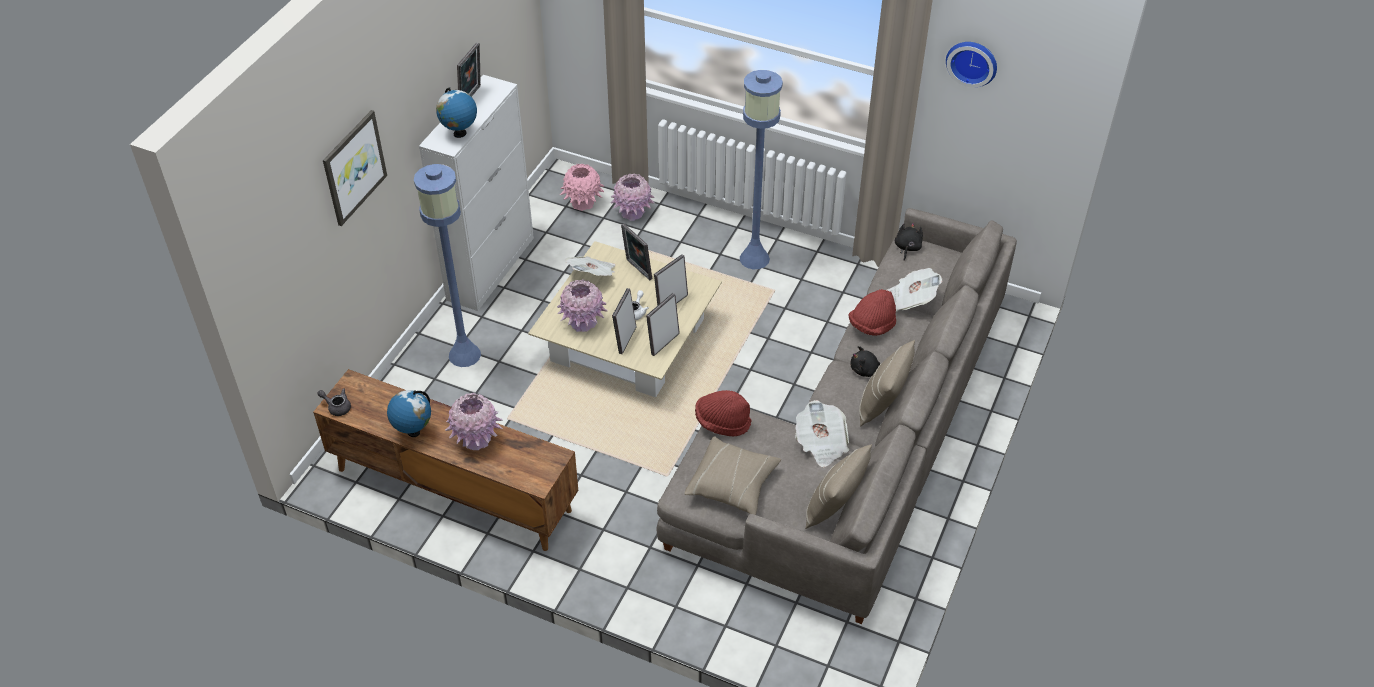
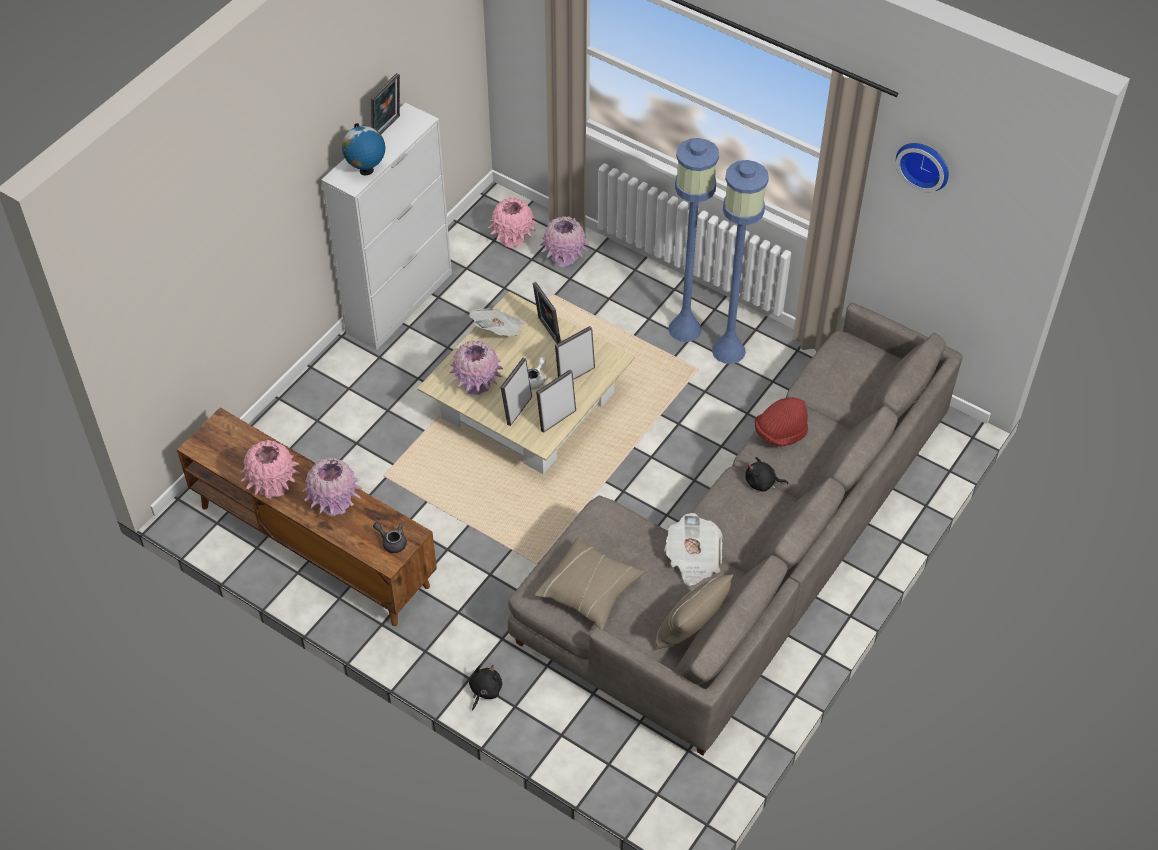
camera: 10 degrees right, 5 degrees up
(337, 407) = (201, 447): grey teapot -> grey teapot (392, 541)
(353, 167) = (242, 204): picture -> none
(413, 431) = (273, 486): globe -> pink vase
(464, 355) = (353, 398): blue floor lamp -> blue floor lamp (728, 351)
(722, 422) = (594, 520): red hat -> none
(882, 404) = (769, 524): beige pillow -> none
(907, 248) = (842, 347): black plush toy -> black plush toy (484, 690)
(910, 299) = (830, 408): newspaper -> none

